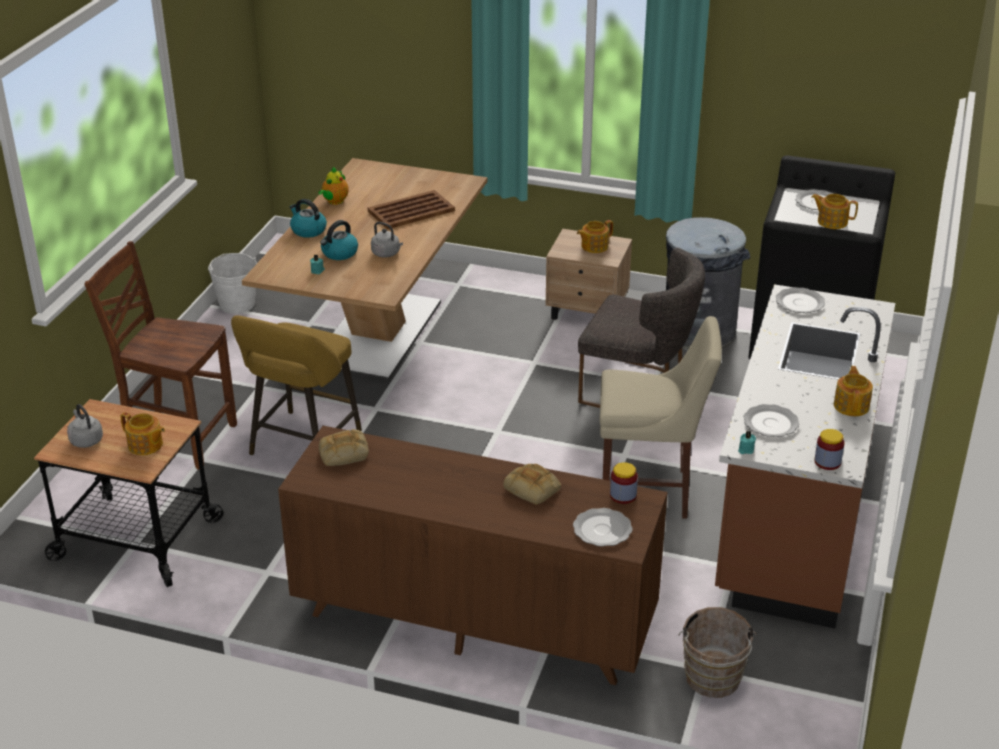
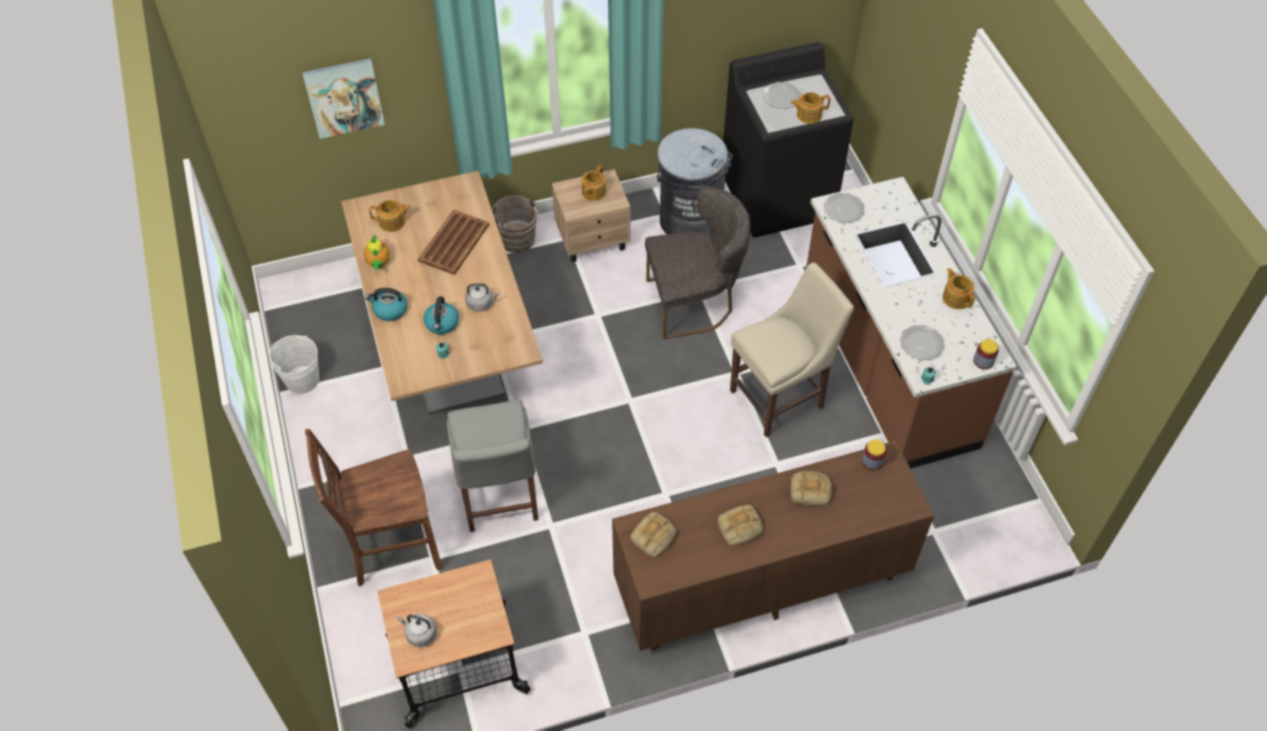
camera: 35 degrees left, 20 degrees up
(145, 445) = (473, 610): teapot -> teapot (392, 222)
(302, 446) = (499, 499): yellow stool -> grey chair
(383, 49) = (344, 97): none -> picture
(430, 482) = (739, 528): none -> bread
(601, 529) = (885, 500): plate -> none
(712, 681) = (945, 538): brown bucket -> brown bucket (518, 241)

